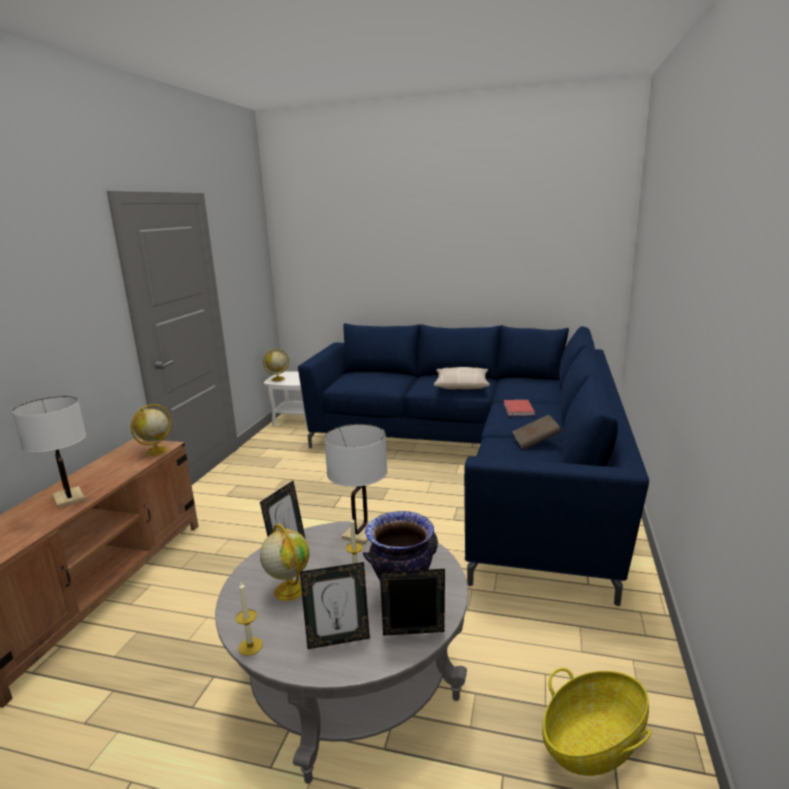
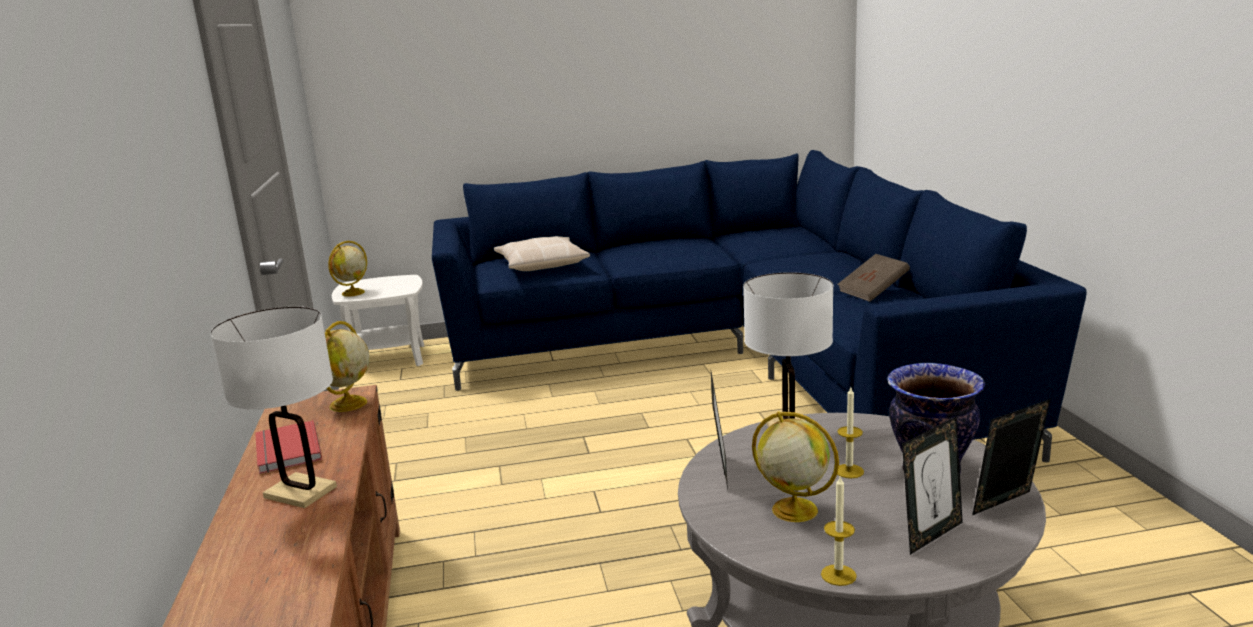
camera: 25 degrees left, 0 degrees up
(461, 385) = (682, 250): beige pillow -> beige pillow (541, 264)
(517, 409) = (798, 263): red book -> red book (285, 450)
(593, 742) = (1159, 588): basket -> none

